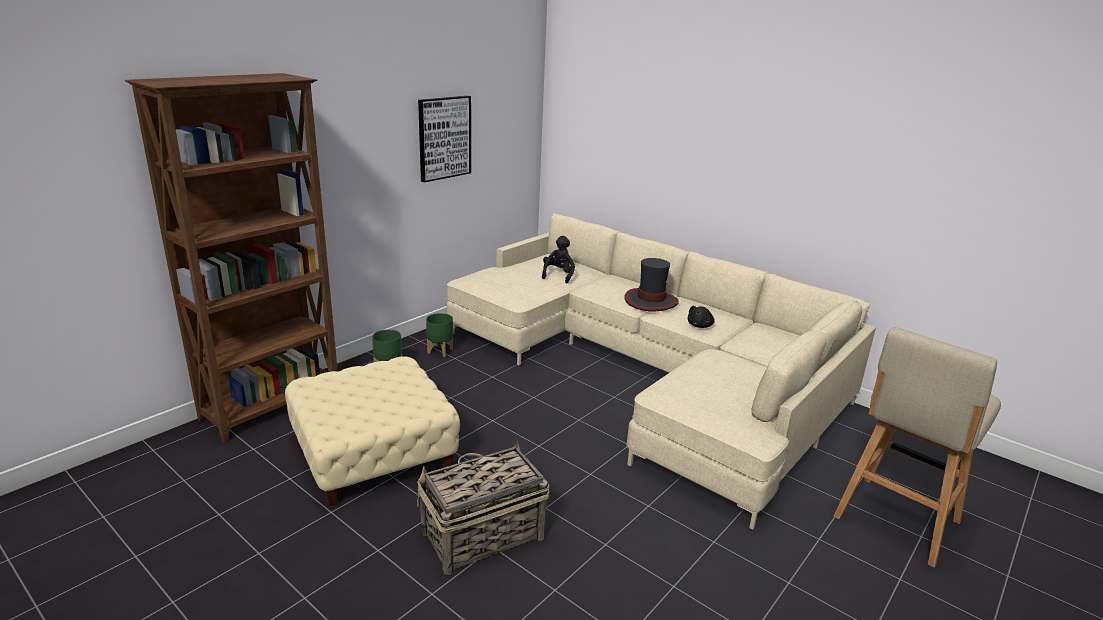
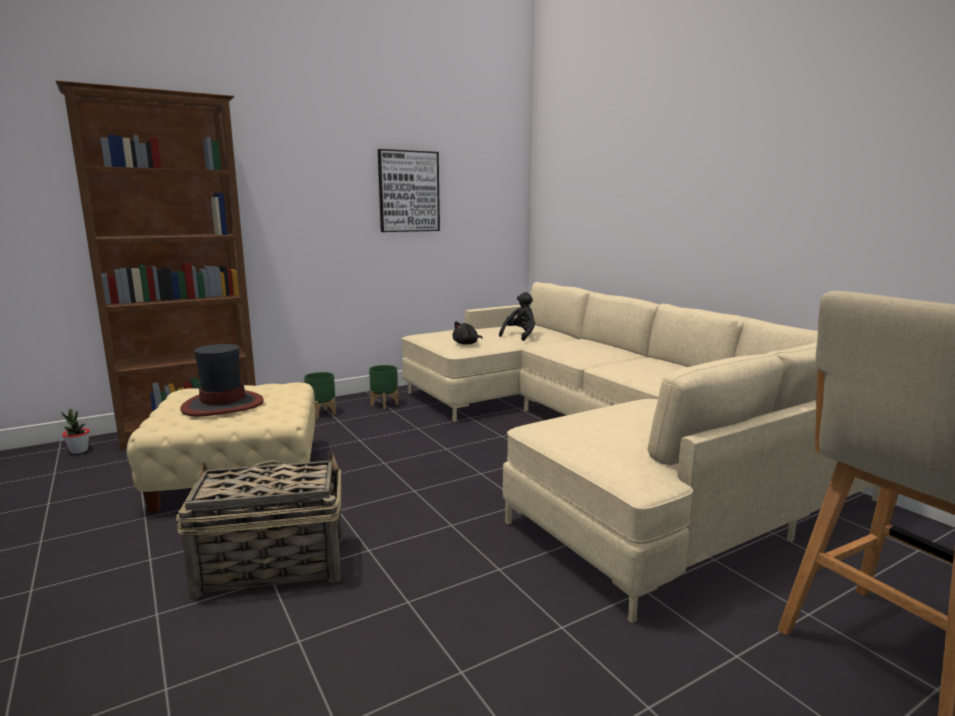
camera: 20 degrees right, 10 degrees down
(179, 449) = (79, 451): none -> potted plant
(651, 301) = (607, 357): hat -> hat (222, 405)
(700, 325) = (651, 377): black plush toy -> black plush toy (467, 344)

